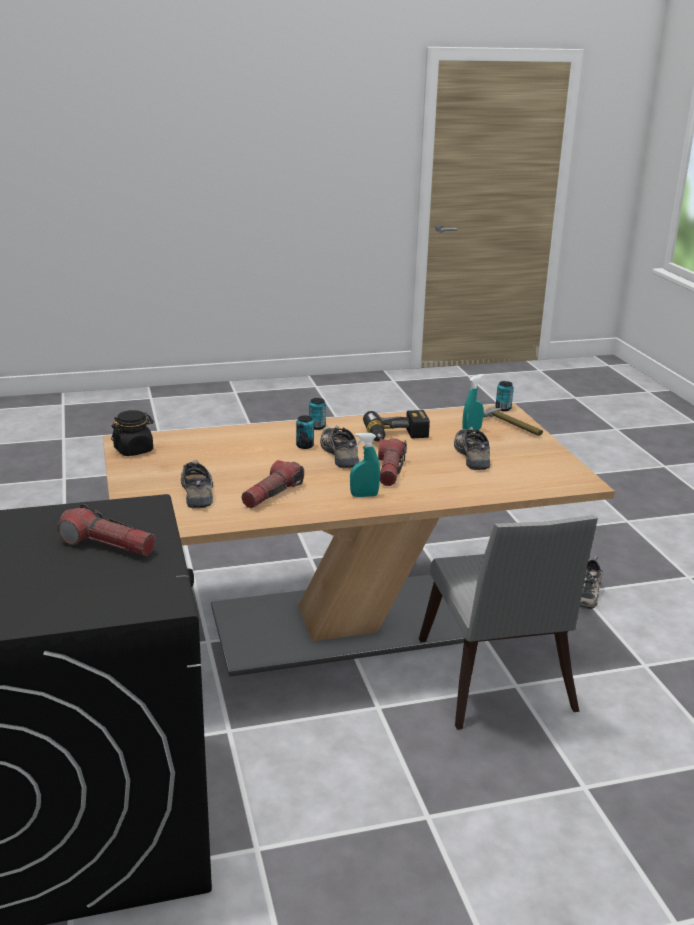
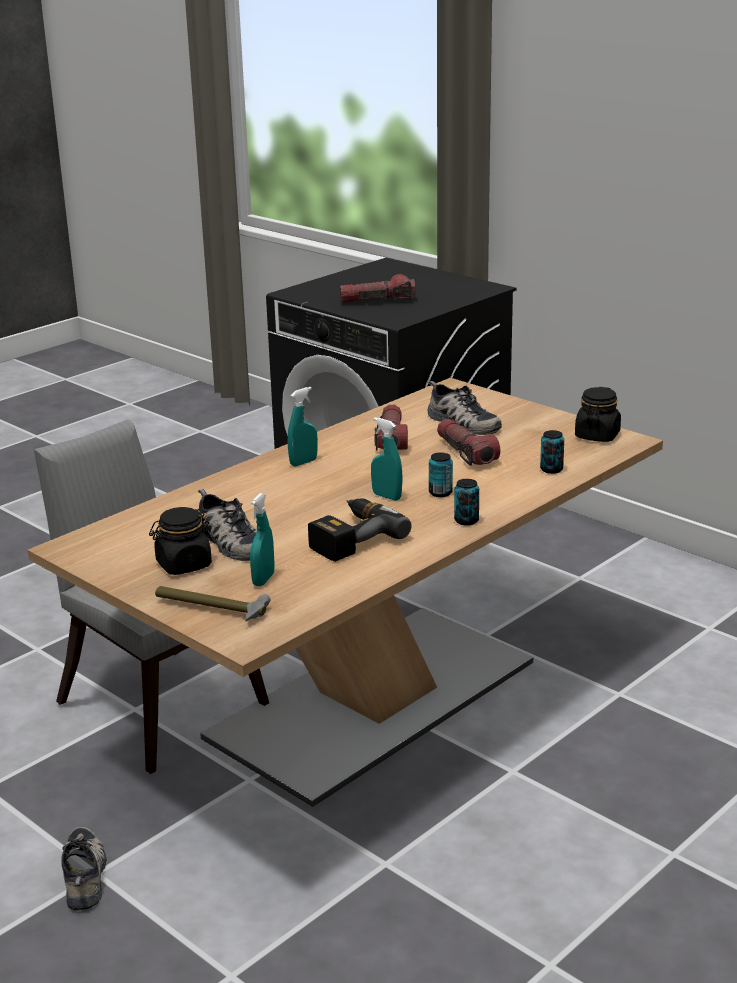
camera: 150 degrees right, 0 degrees up
(341, 453) = (386, 496): shoe -> turquoise spray bottle
(390, 471) = (307, 494): flashlight -> flashlight (466, 453)
(503, 408) = (250, 641): can -> can (551, 469)
(513, 451) = (183, 565): none -> black jar

